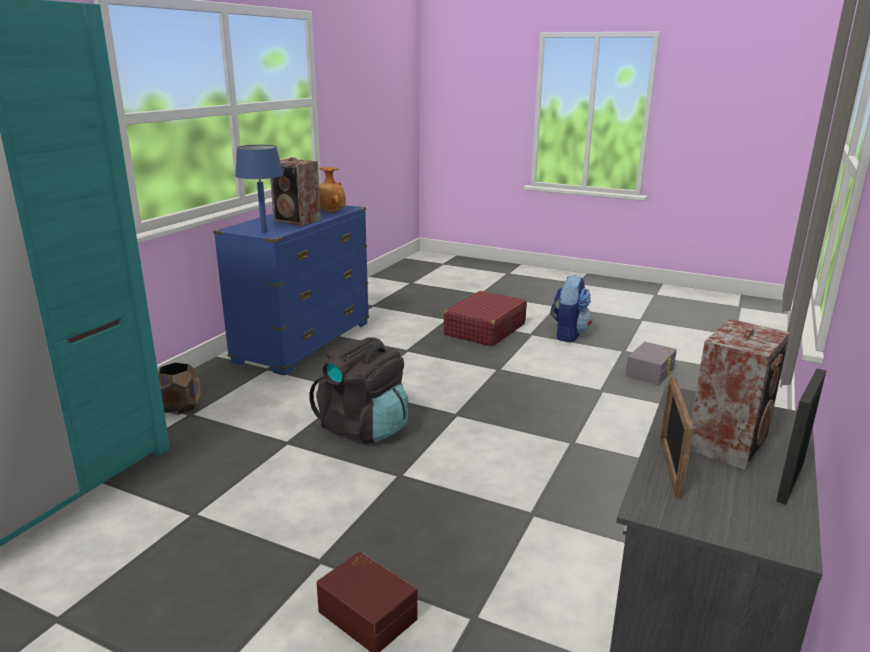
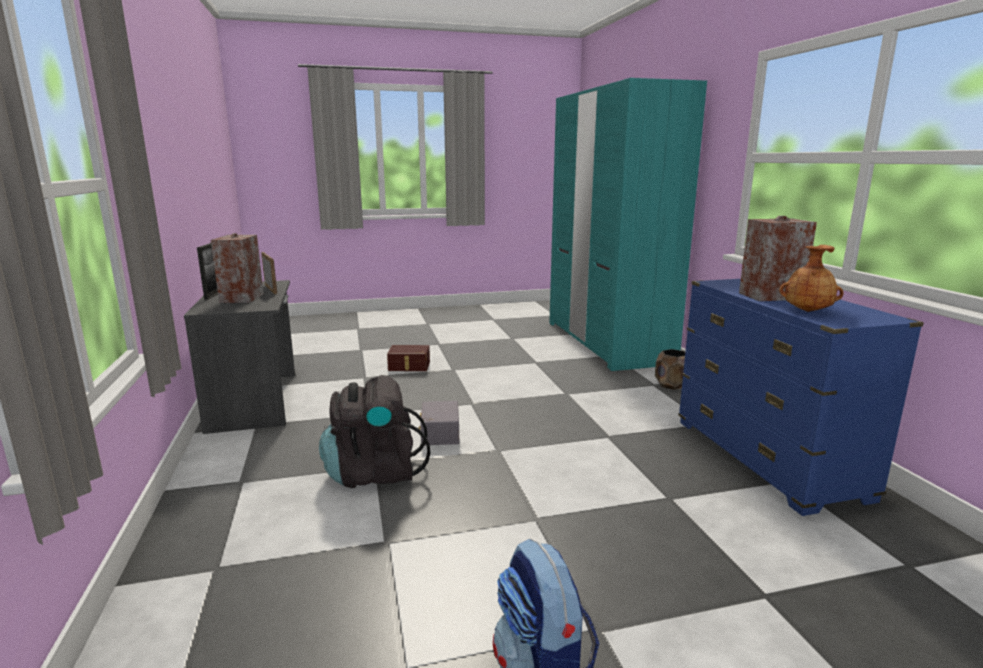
camera: 140 degrees right, 5 degrees down
(264, 232) = (729, 283): blue table lamp -> none
(364, 428) = (543, 416): black backpack -> black backpack (374, 473)
(484, 329) = (675, 598): red suitcase -> none
(651, 372) = (329, 621): grey storage box -> grey storage box (439, 433)

